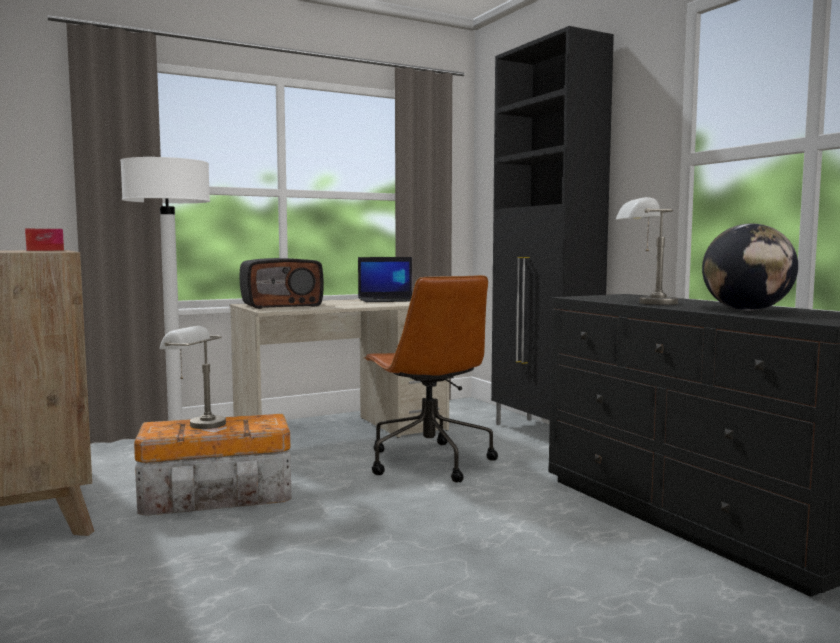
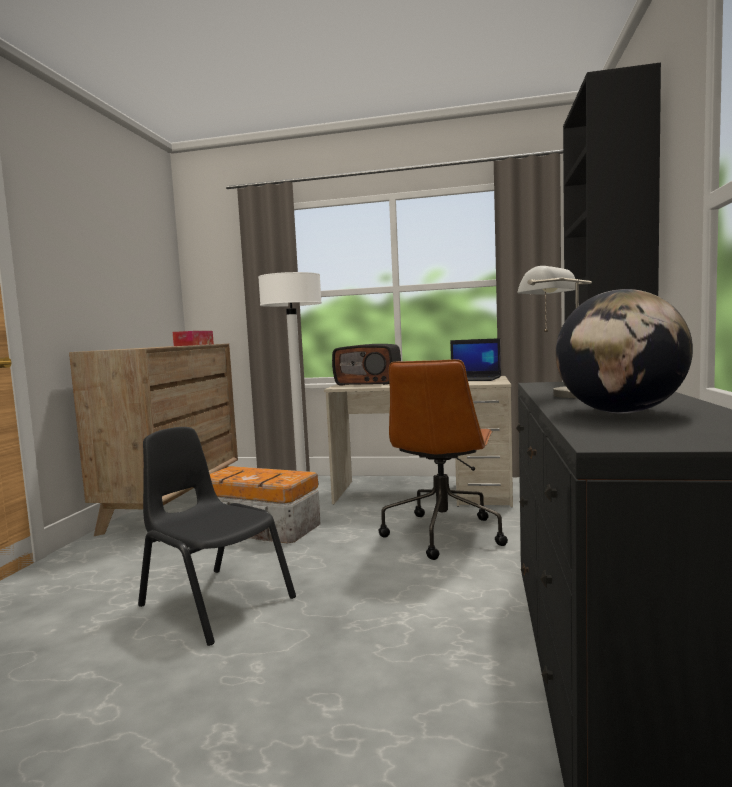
camera: 40 degrees right, 0 degrees up
(196, 424) = (249, 472): grey table lamp -> none
(317, 567) = (215, 602): none -> black chair

